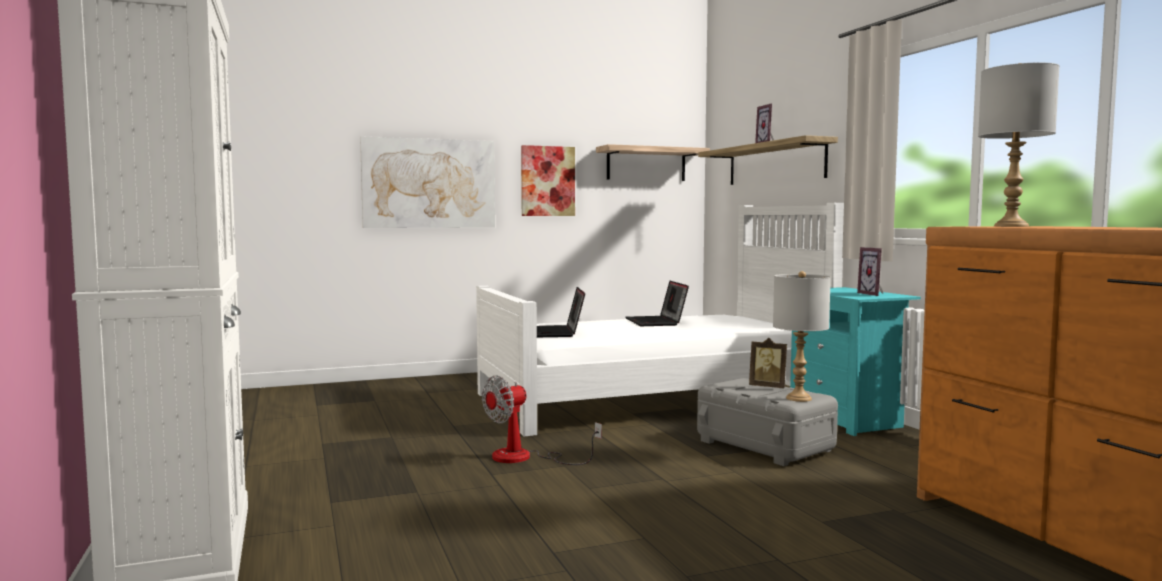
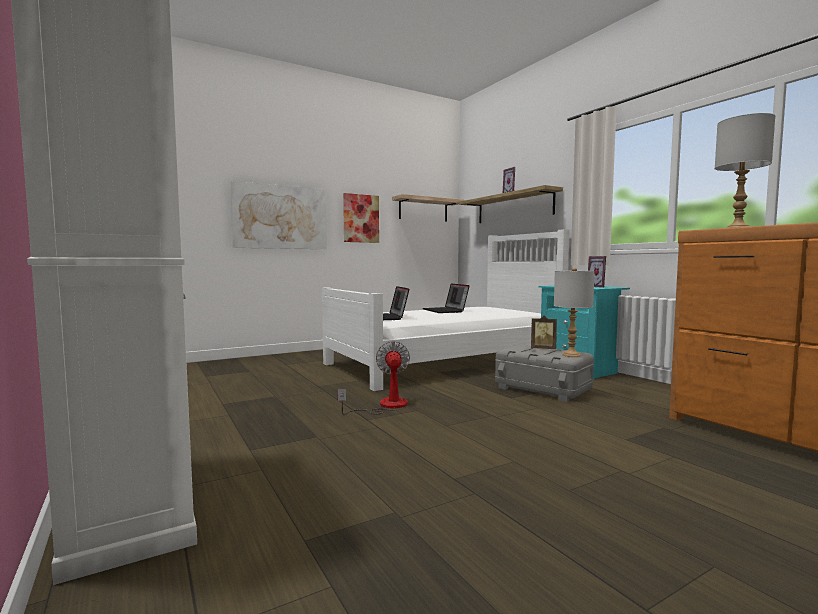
camera: 10 degrees left, 0 degrees up
(525, 458) = (385, 406): fan -> fan turned 135 degrees clockwise

